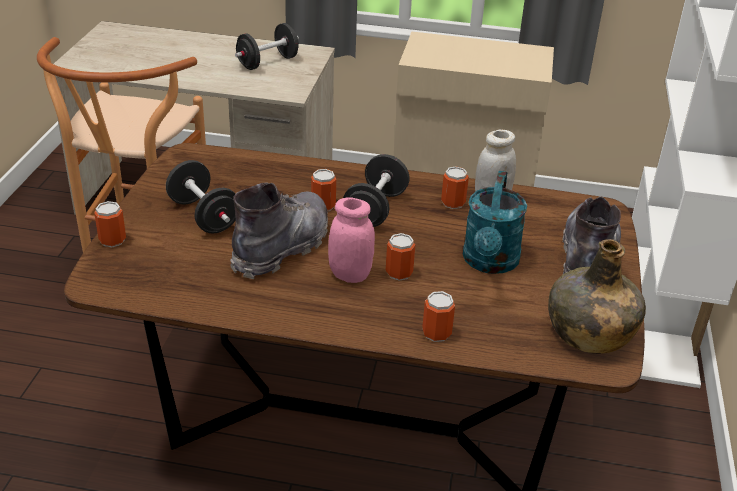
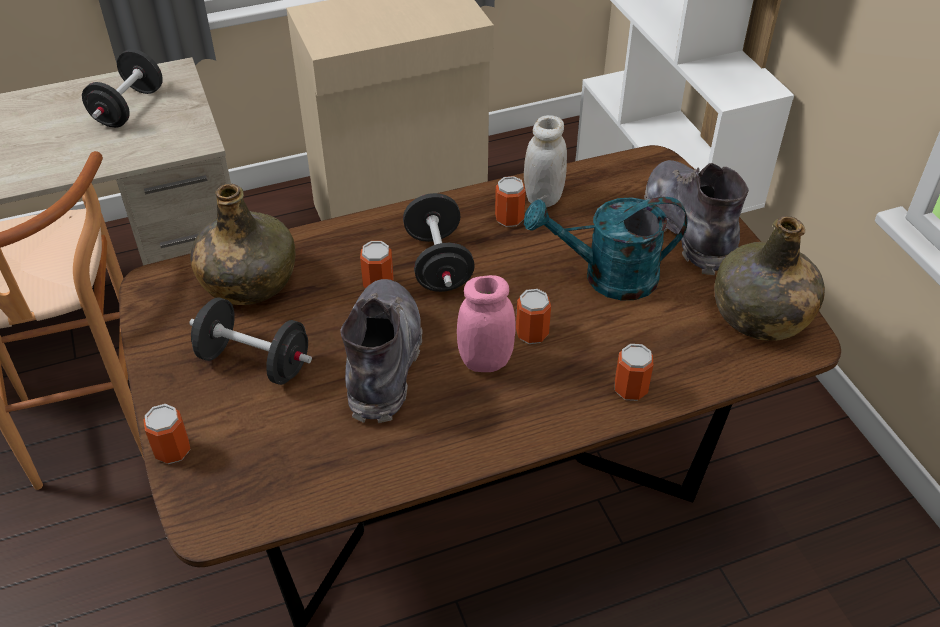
camera: 30 degrees left, 10 degrees up
(244, 173) = (248, 281): none -> green bottle
(490, 263) = (607, 277): turquoise watering can -> turquoise watering can turned 105 degrees clockwise

